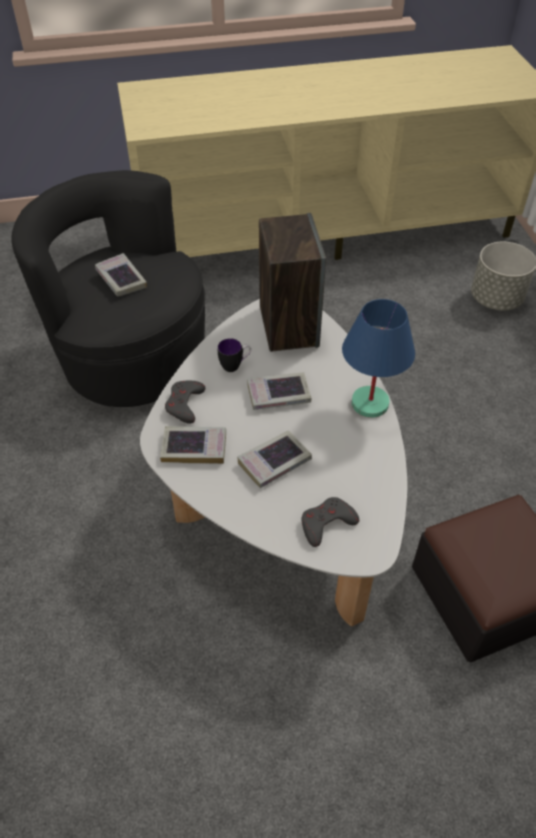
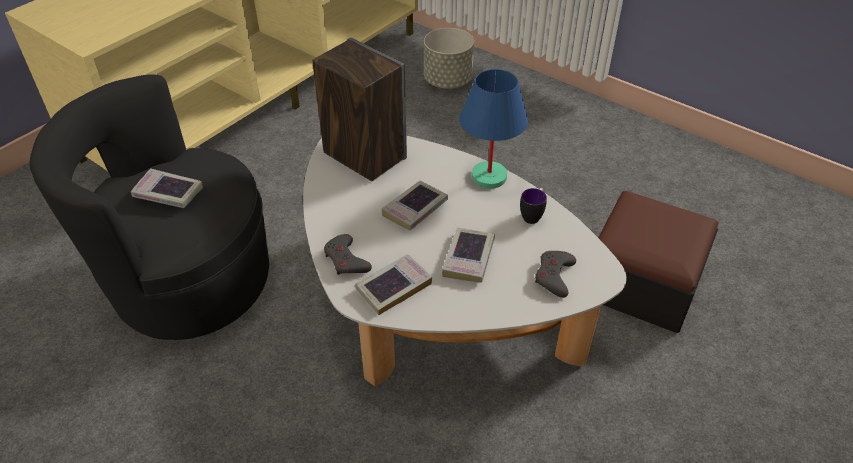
camera: 40 degrees left, 5 degrees down
(235, 365) = (354, 207): mug -> mug (533, 215)

